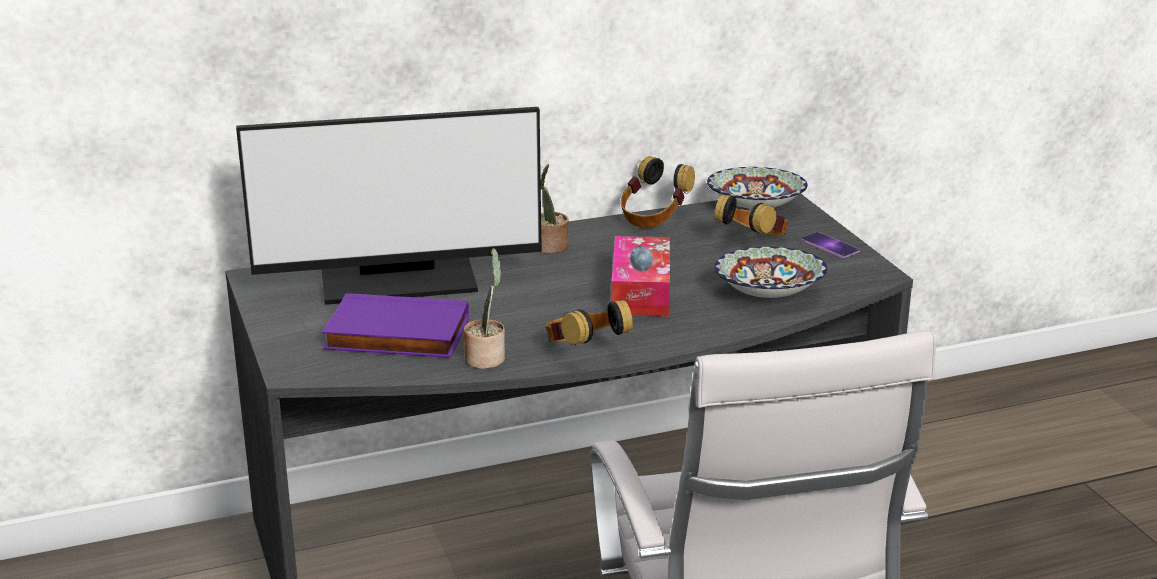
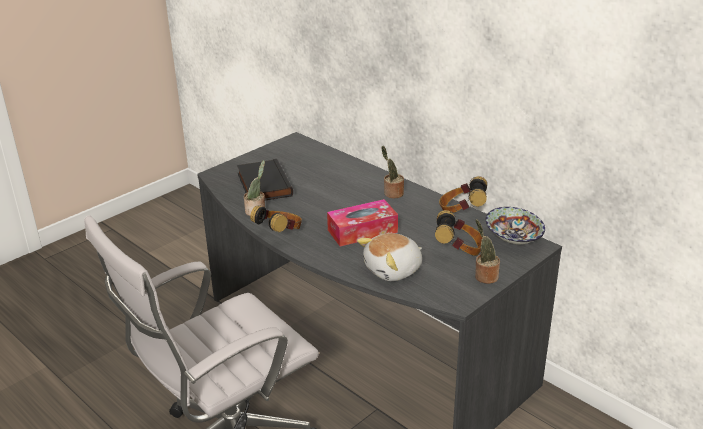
camera: 65 degrees right, 5 degrees up
(395, 336) = (262, 184): purple book -> black book
(398, 280) = (319, 169): monitor -> none
(768, 294) = (394, 270): bowl -> plush toy
(830, 245) = (484, 276): phone -> potted plant

